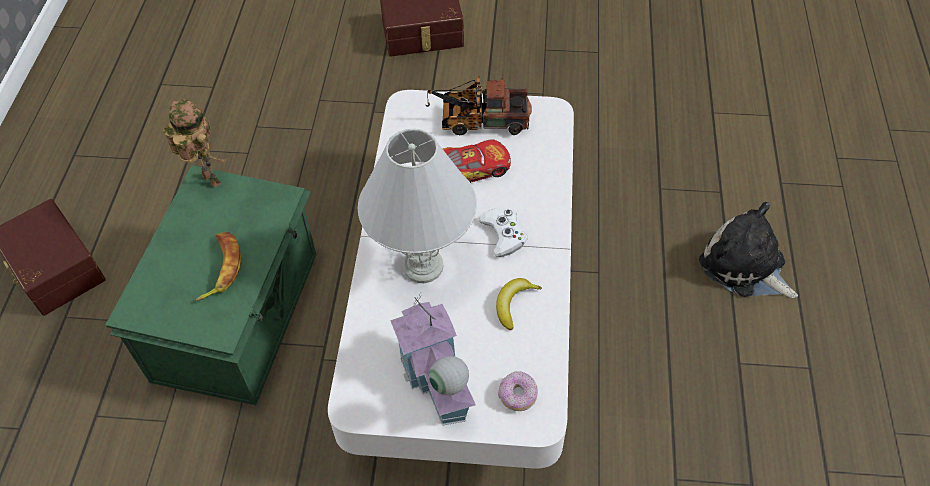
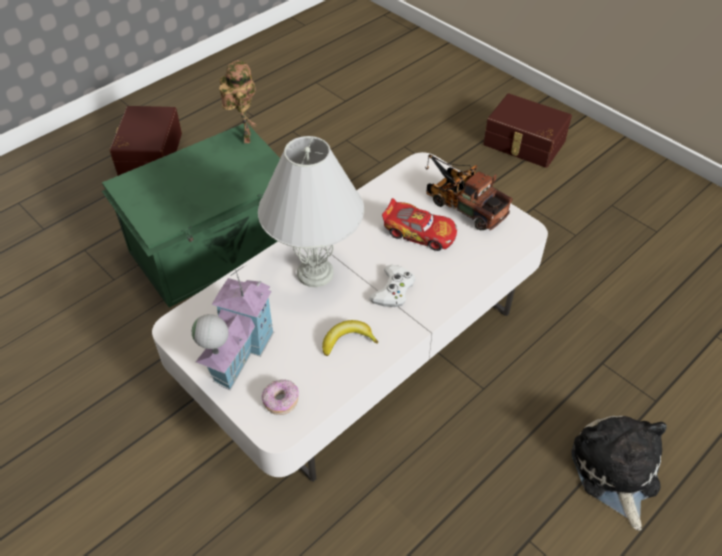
camera: 40 degrees right, 5 degrees down
(220, 268) = (195, 192): banana -> none

